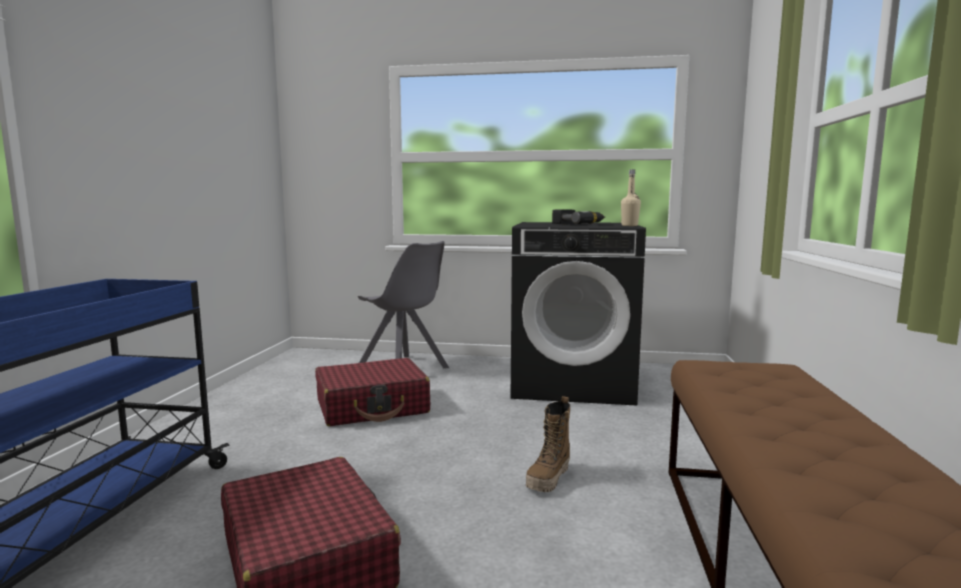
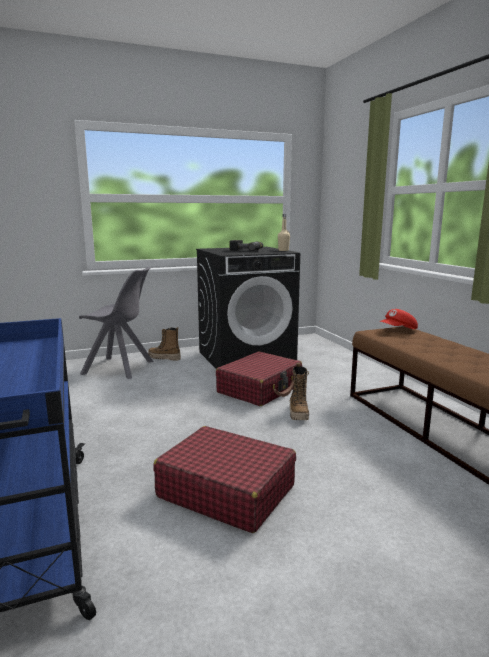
camera: 30 degrees left, 5 degrees up
(372, 407) = (135, 398): red suitcase -> red suitcase (260, 389)
(467, 366) = (164, 358): none -> boot
(760, 369) = (398, 330): none -> red cap

